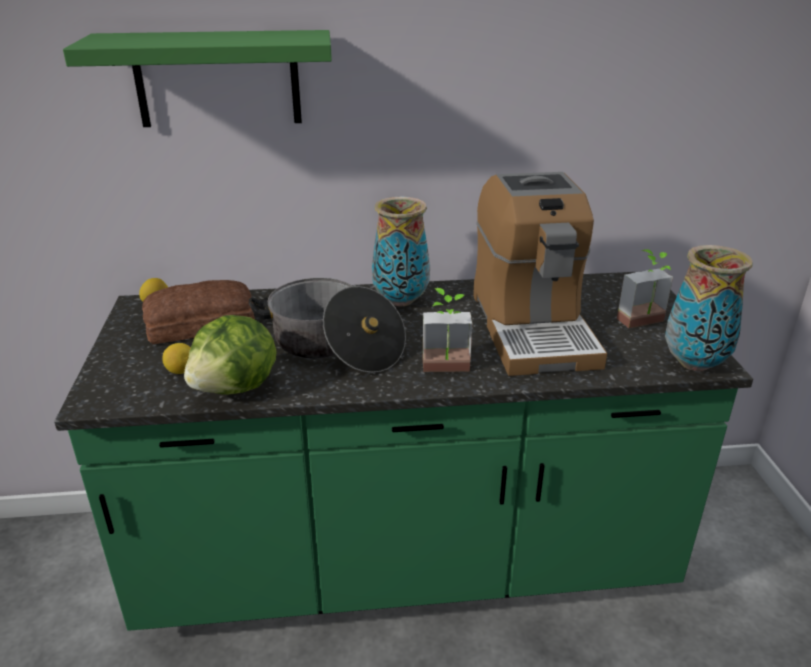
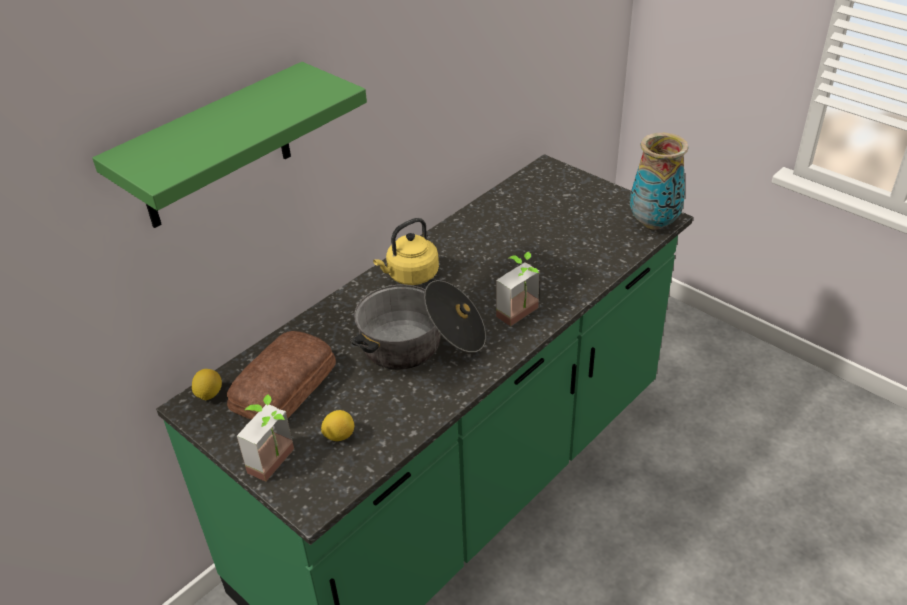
camera: 40 degrees left, 10 degrees up
(236, 388) = (404, 420): lettuce -> none
(400, 301) = (410, 276): vase -> yellow kettle
(532, 327) = (530, 248): coffee machine -> none
(645, 324) = (593, 206): potted plant -> potted plant (279, 464)

